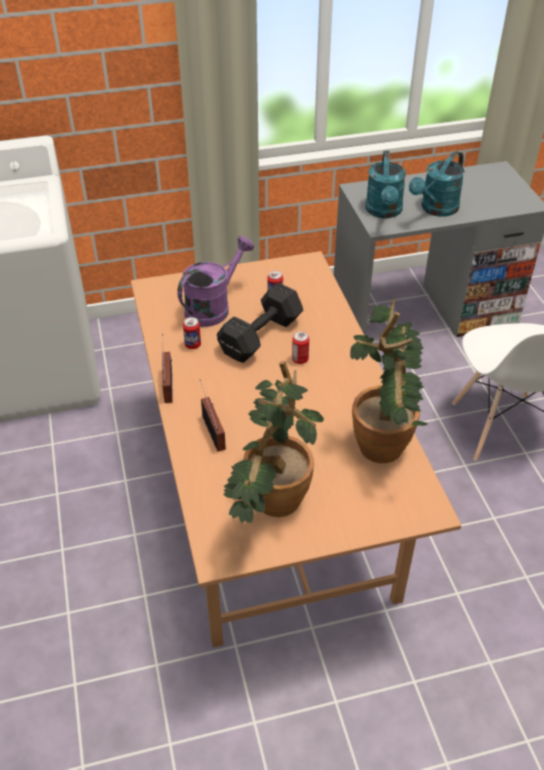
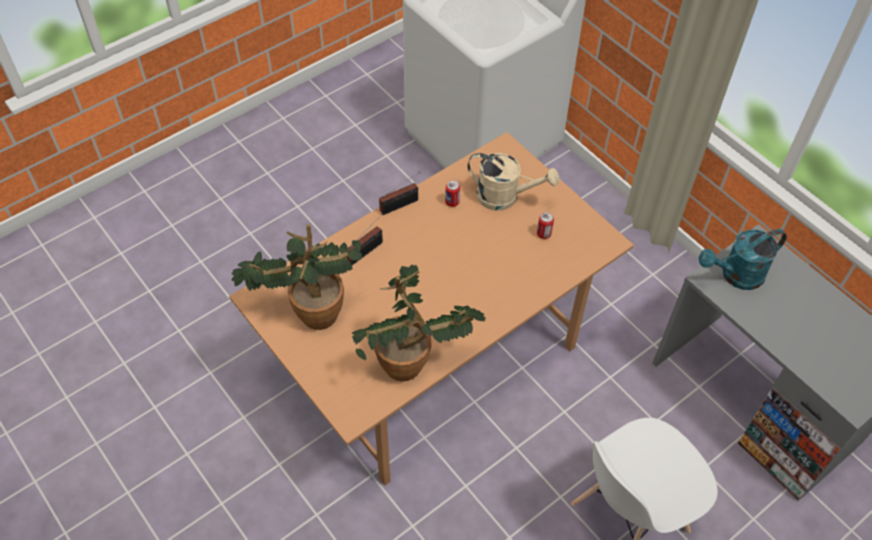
camera: 65 degrees right, 10 degrees up
(213, 307) = (505, 197): purple watering can -> beige watering can
(258, 337) = (486, 241): black dumbbell -> none
(300, 359) = (475, 278): can -> none
(435, 209) = (774, 318): turquoise watering can -> none

